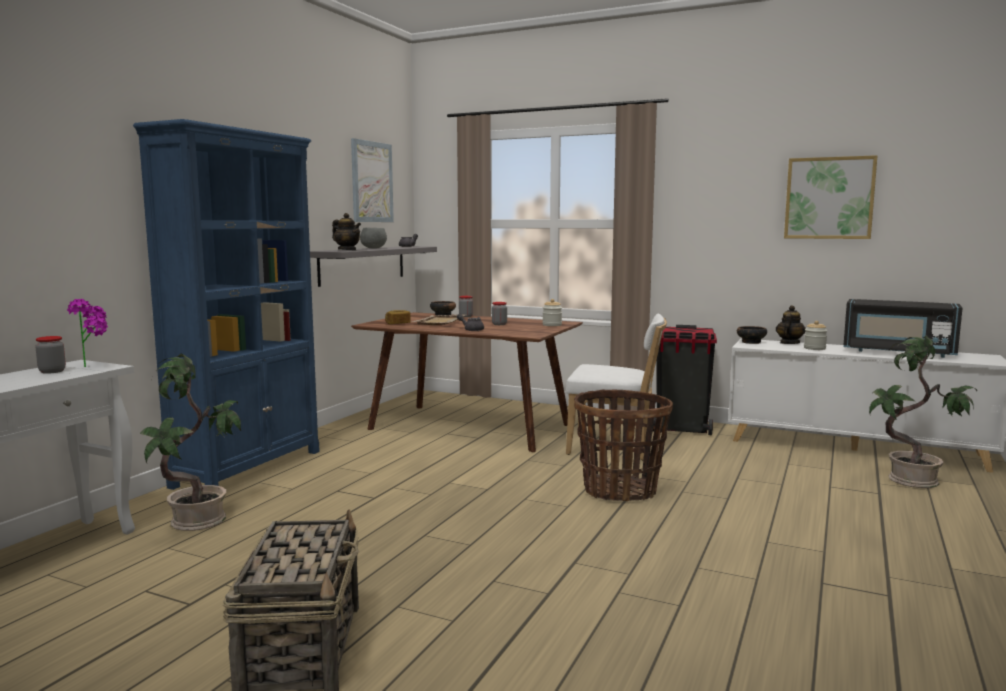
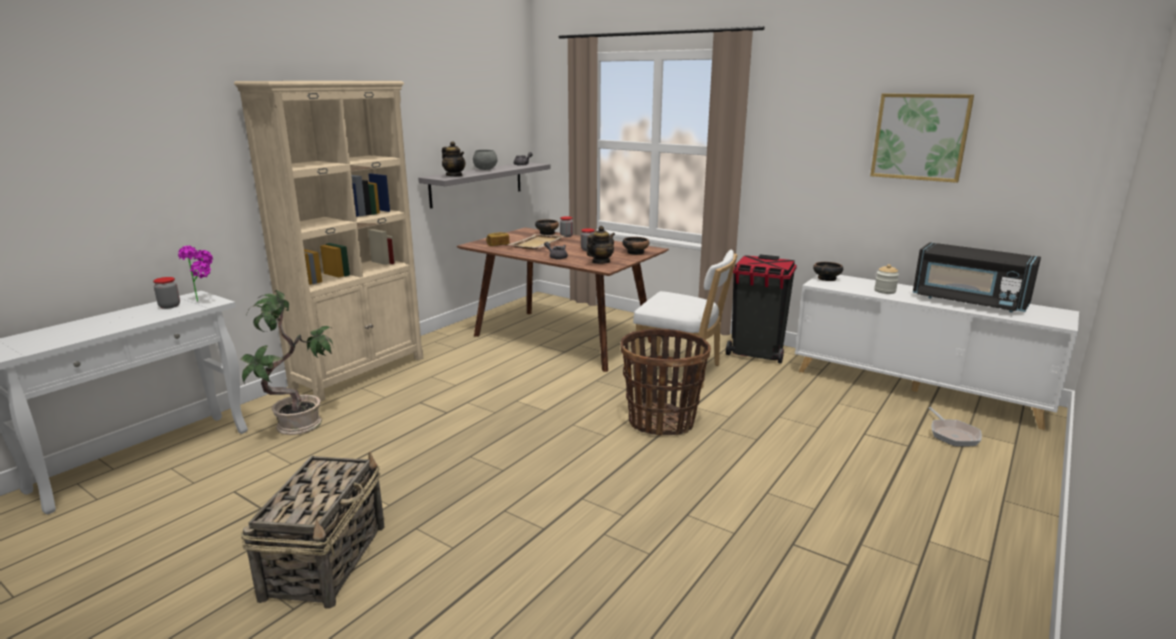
camera: 10 degrees right, 10 degrees up
(249, 468) = (360, 372): blue bookcase -> beige bookcase
(372, 182) = (485, 105): picture -> none
(552, 325) = (635, 252): jar -> bowl
(789, 343) = (865, 282): teapot -> teapot (600, 262)
(913, 481) = (952, 434): potted plant -> frying pan

